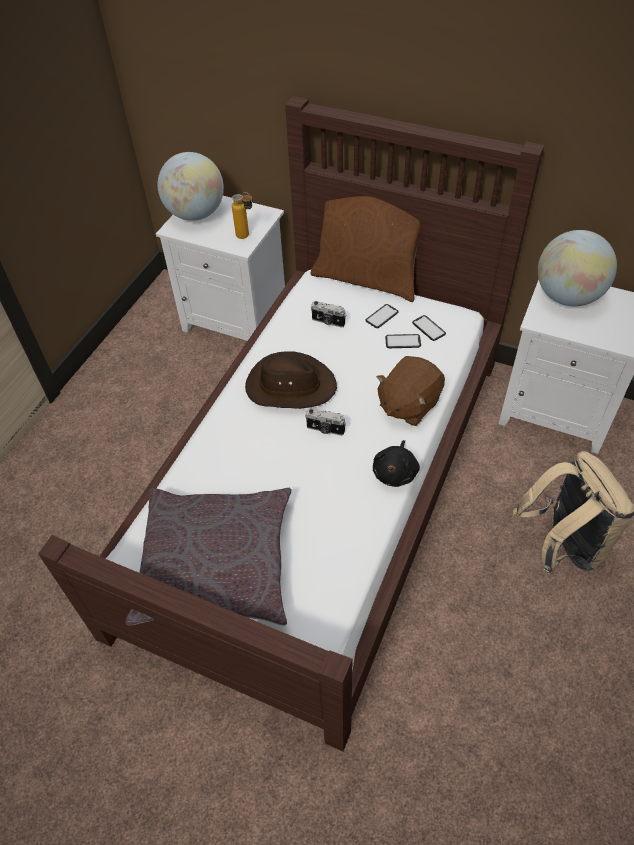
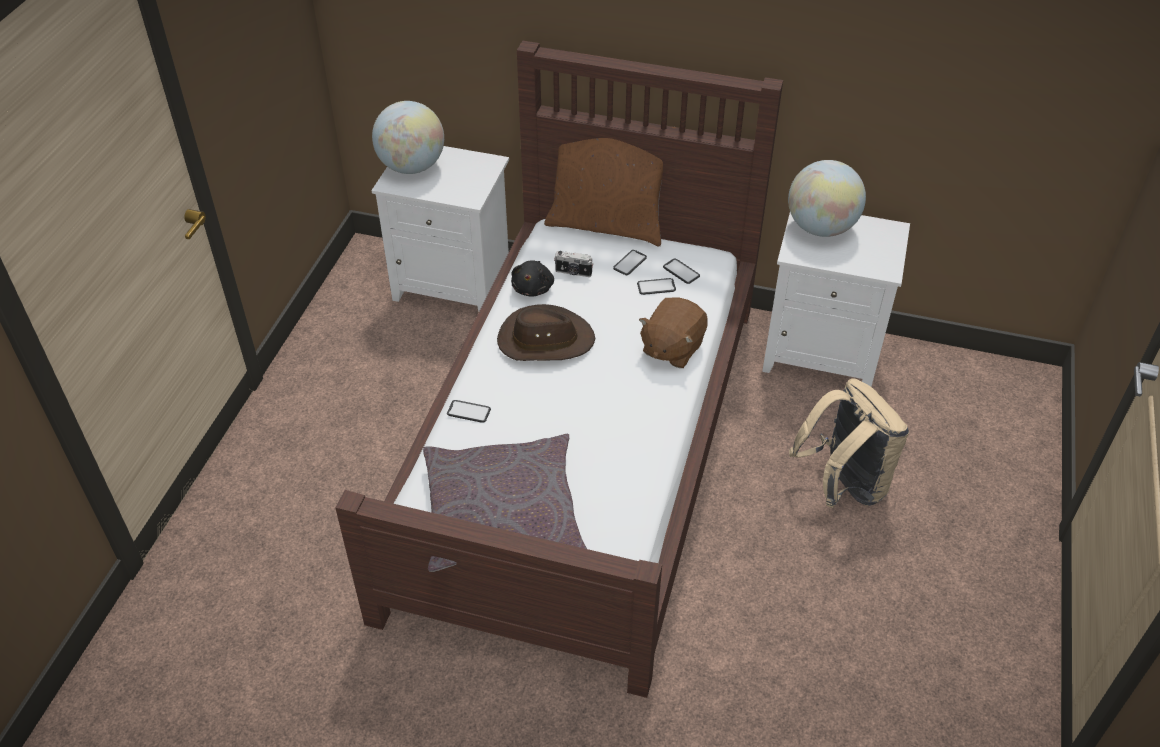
camera: 10 degrees left, 5 degrees down
(205, 452) = (469, 412): none -> phone
(246, 237) = (474, 188): bottle -> none
(325, 430) = (590, 379): camera -> none
(395, 472) = (669, 413): black plush toy -> black plush toy (533, 288)

